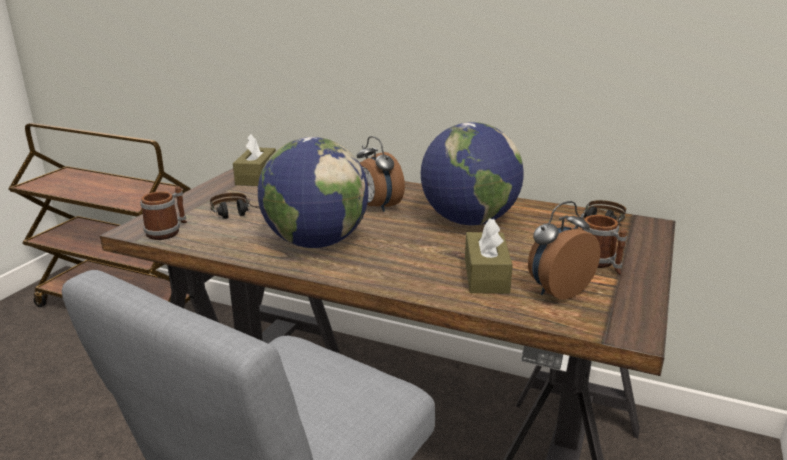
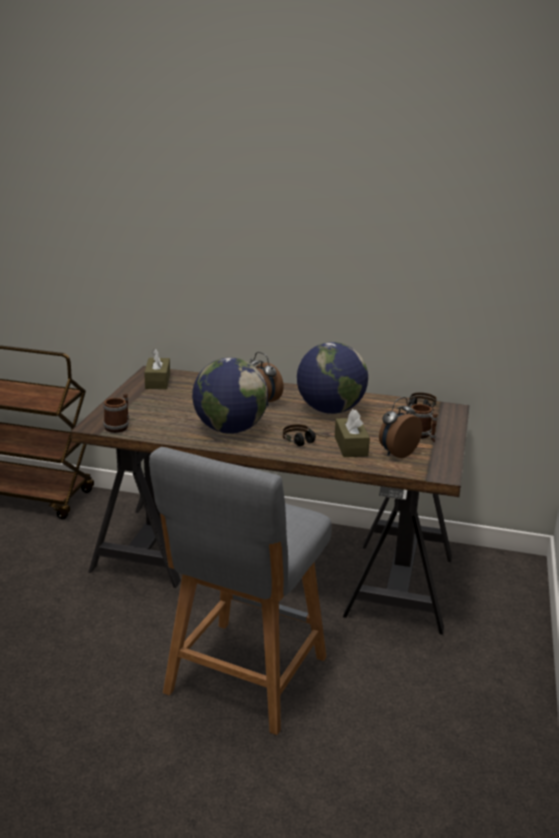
camera: 10 degrees left, 0 degrees up
(236, 215) = (161, 412): headphones -> headphones (305, 443)

